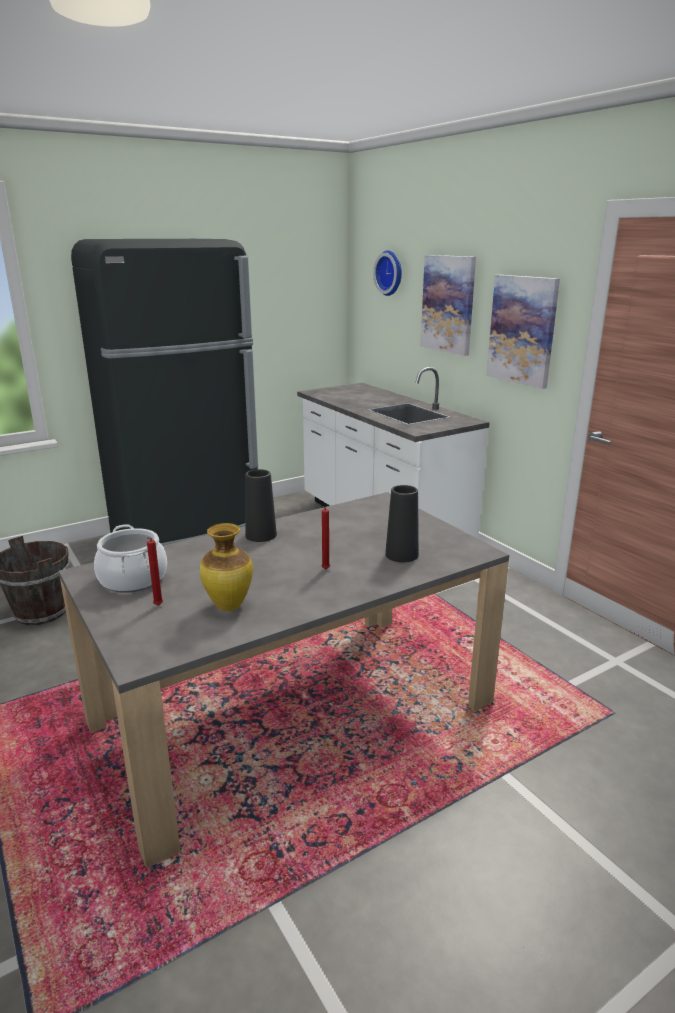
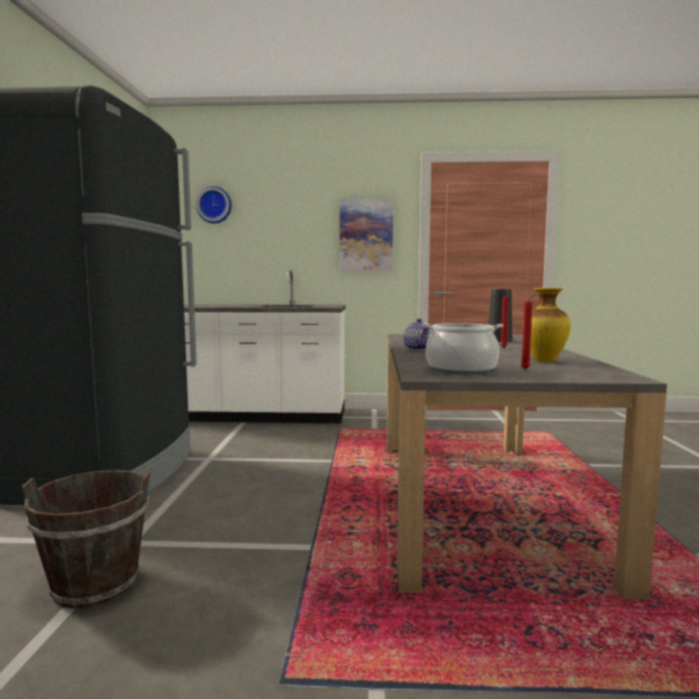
camera: 55 degrees left, 15 degrees down
(261, 535) = (419, 349): black vase -> teapot
(448, 304) = (289, 224): picture -> none

